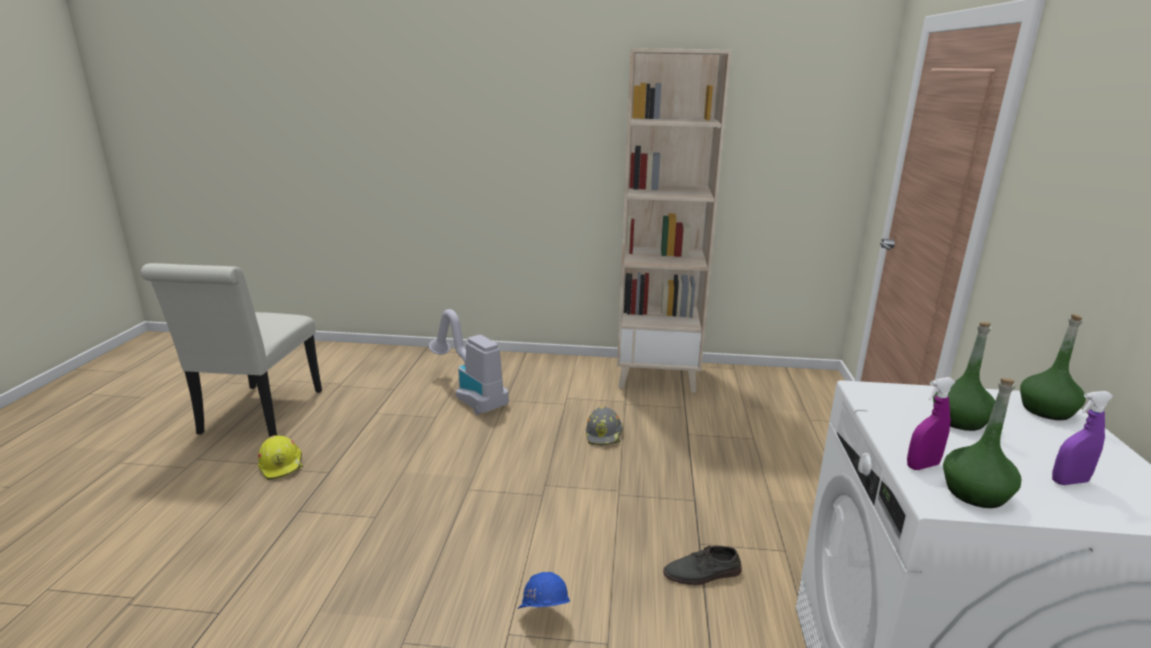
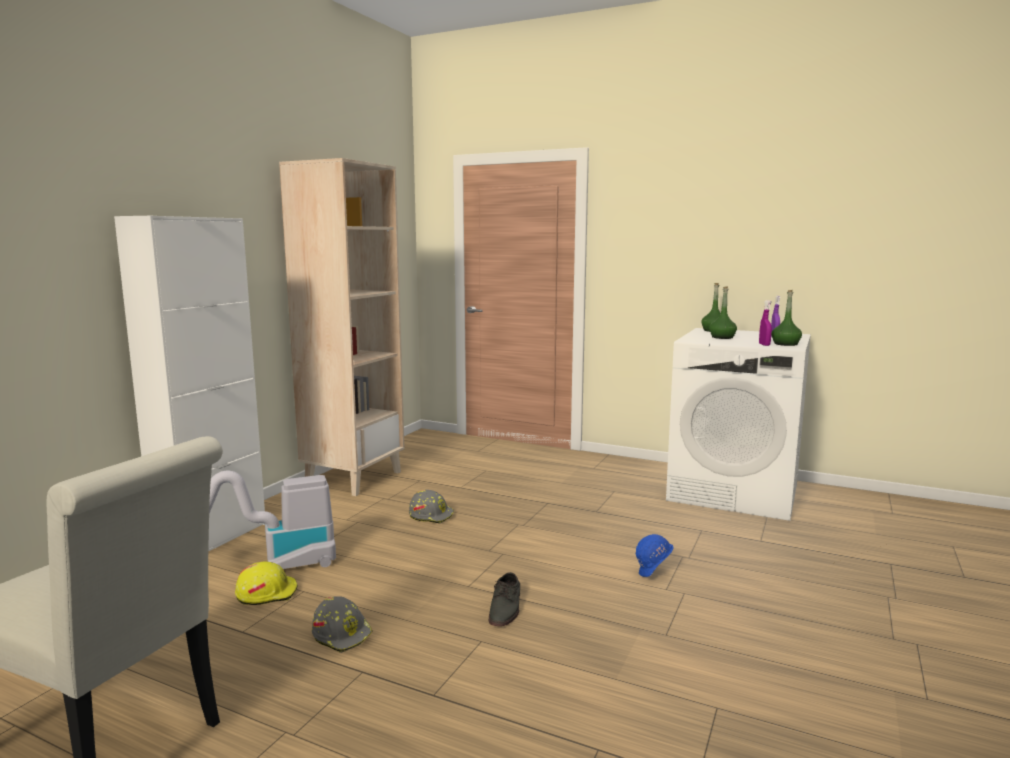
camera: 70 degrees left, 10 degrees down
(282, 465) = (308, 712): yellow hard hat -> yellow hard hat (267, 593)
(377, 450) = (342, 634): none -> grey hard hat
(501, 360) = (212, 538): none -> white cabinet
(702, 573) = (626, 517): grey shoe -> grey shoe (506, 608)

